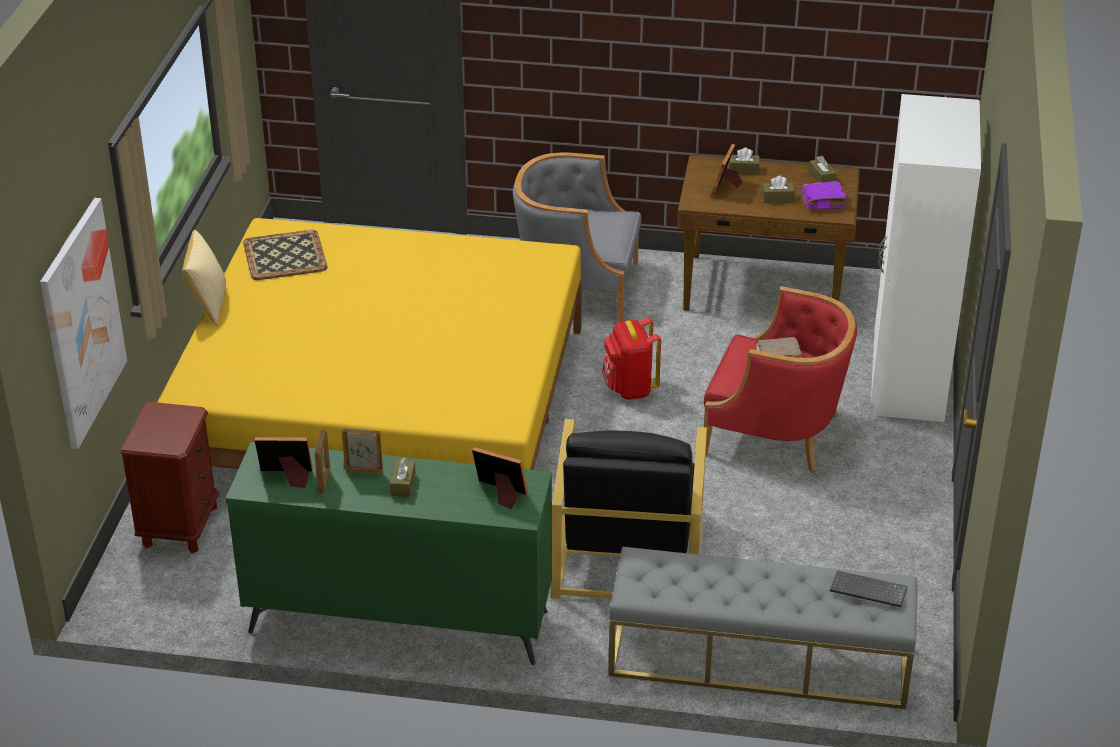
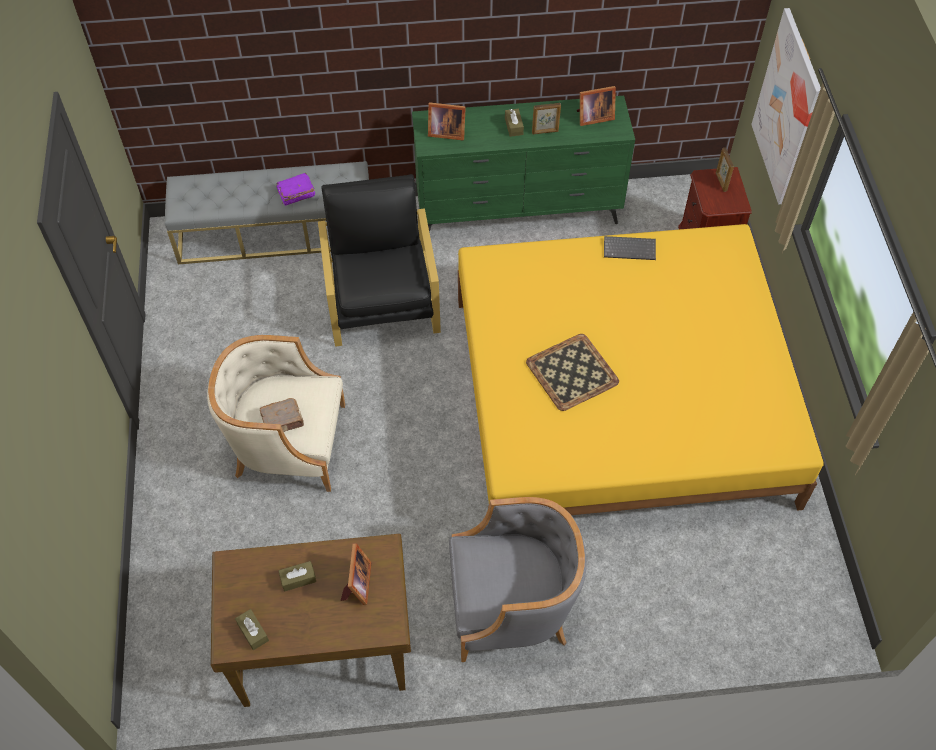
camera: 165 degrees right, 20 degrees up
(208, 305) = (782, 333): pillow -> none
(285, 255) = (758, 412): tray -> tray (572, 373)
(324, 481) = (567, 119): picture frame -> picture frame (721, 182)
(630, 389) = (422, 467): red backpack -> none
(743, 170) = (342, 626): brown tissue box -> none
(775, 432) = (288, 443): red armchair -> beige armchair
(824, 203) = (247, 581): purple book -> purple book (296, 194)
(867, 591) = (198, 200): keyboard -> keyboard (630, 248)
(907, 380) = (174, 537): white wardrobe -> none

